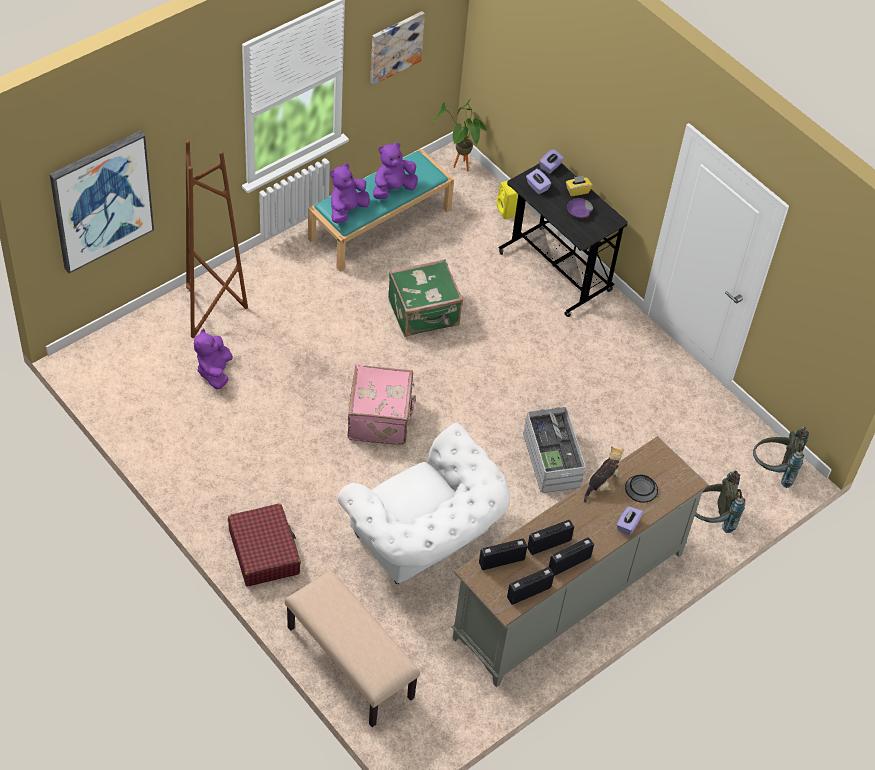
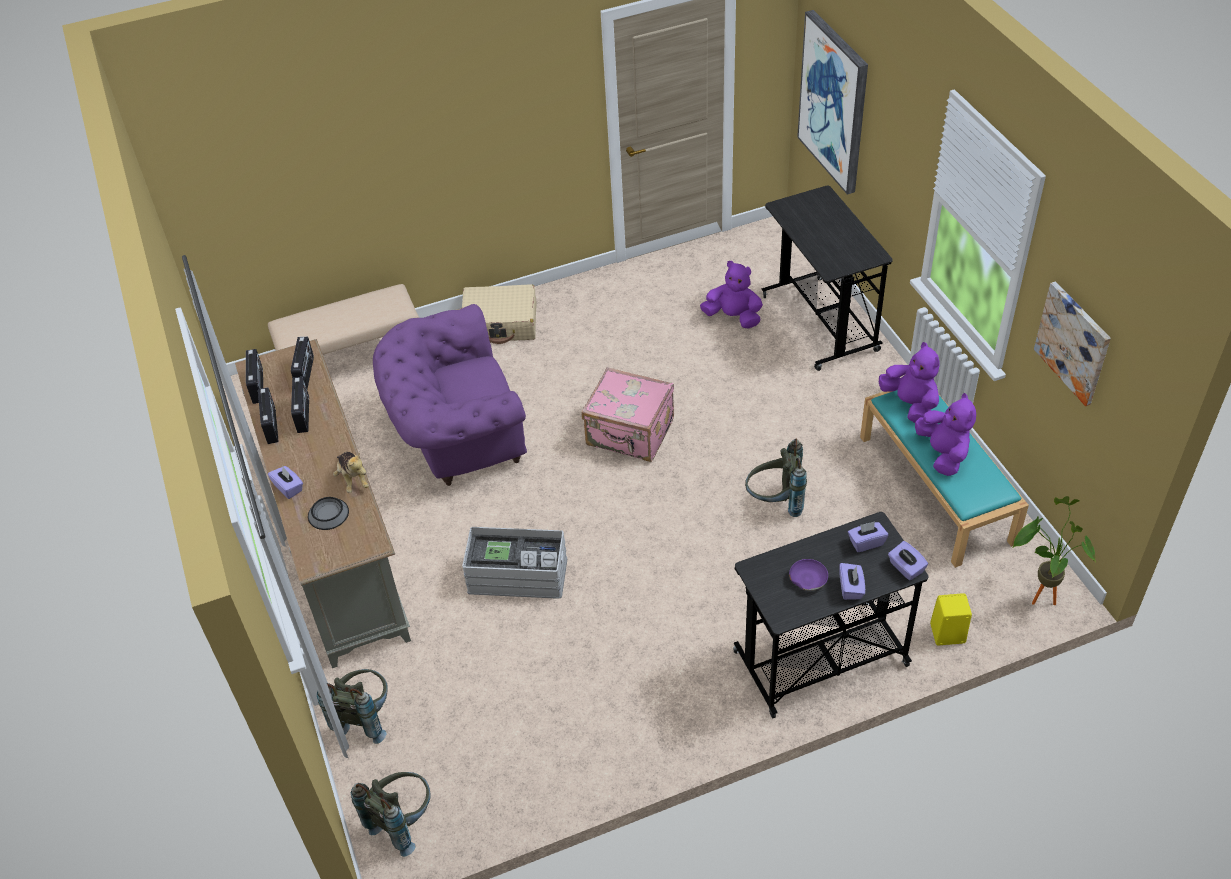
camera: 115 degrees right, 5 degrees down
(209, 310) = (820, 323): brown clothes rack -> black desk
(264, 551) = (501, 323): red suitcase -> beige suitcase
(424, 313) = (775, 502): green suitcase -> grey backpack
(424, 543) = (457, 439): white armchair -> purple armchair
(577, 191) = (851, 588): yellow tissue box -> purple tissue box

